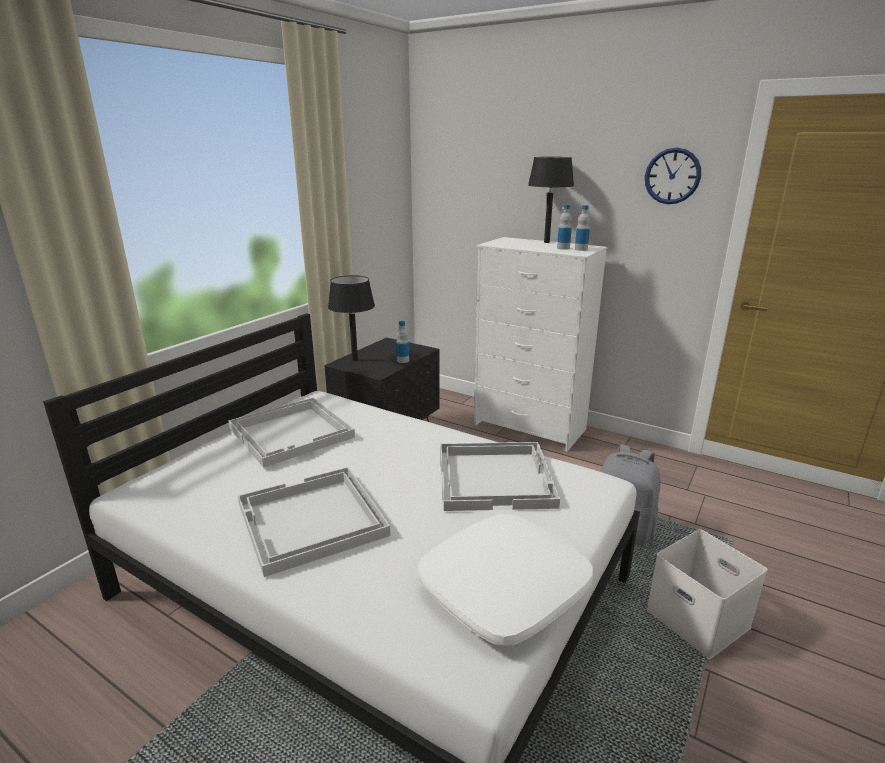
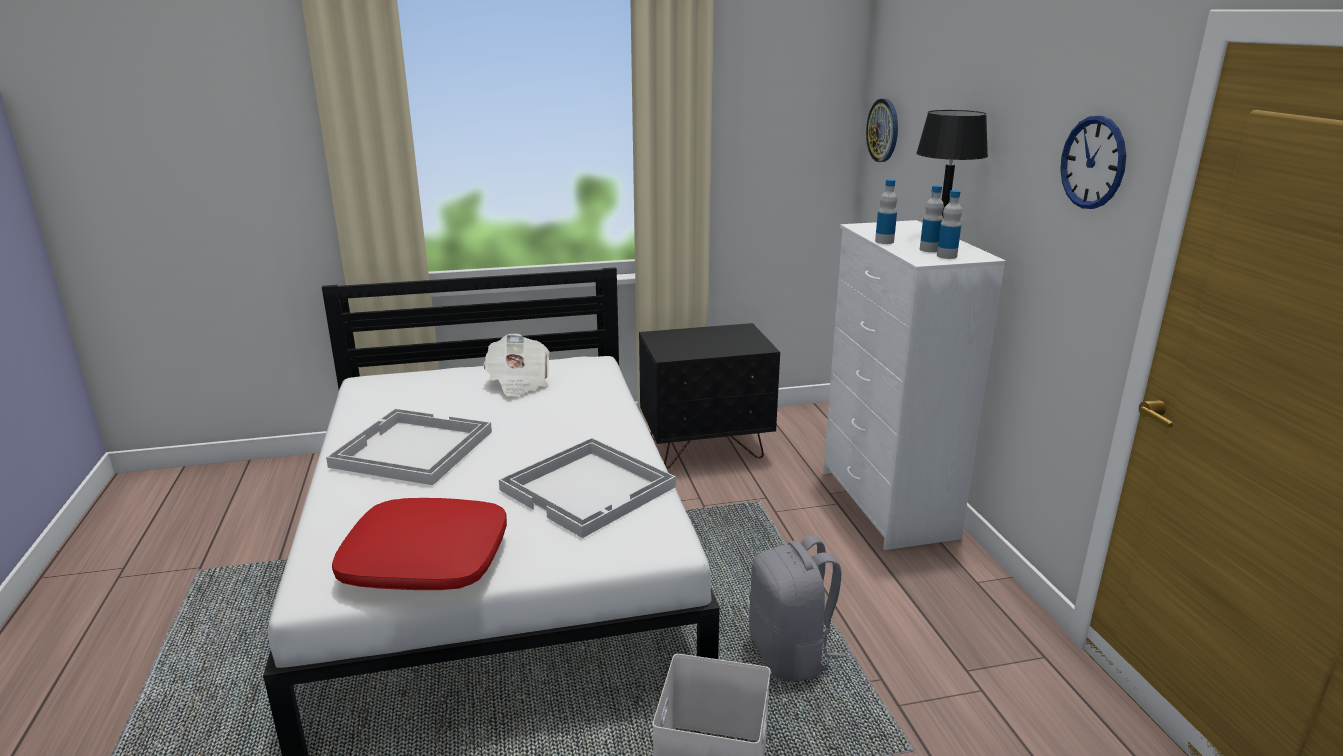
camera: 45 degrees right, 0 degrees up
(292, 433) = (518, 382): white tray -> newspaper
(354, 360) = (673, 336): black table lamp -> none
(403, 360) = (715, 351): bottle -> bottle (884, 241)
(441, 181) = (883, 130): none -> wall clock
(503, 588) = (427, 560): white pillow -> red pillow

